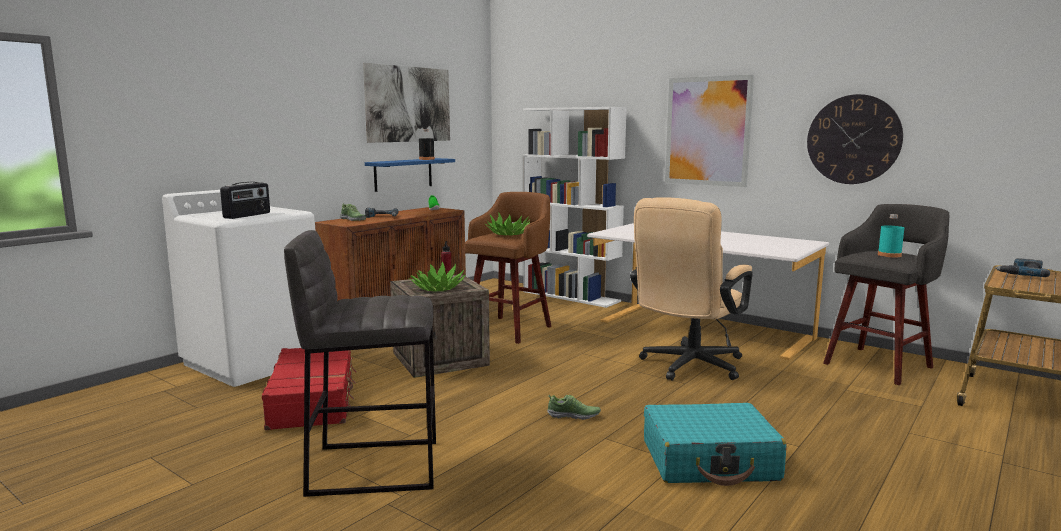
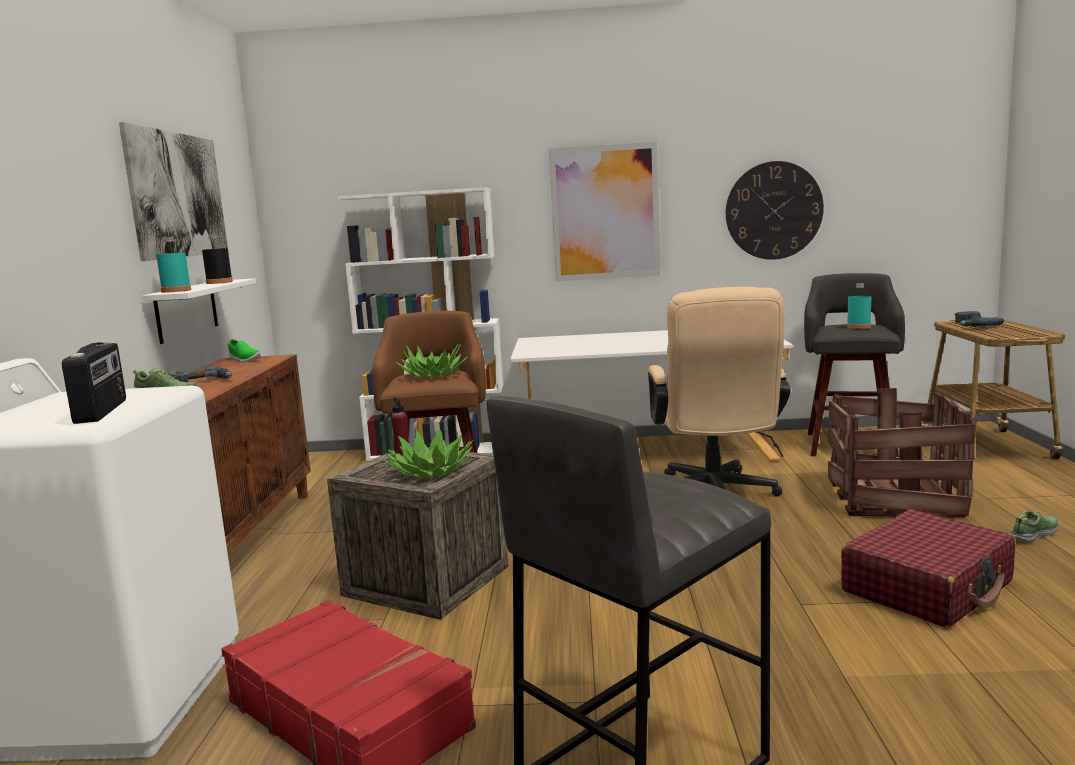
camera: 35 degrees left, 0 degrees up
(384, 161) = (176, 291): none -> turquoise bottle
(403, 174) = (187, 310): blue shelf -> white shelf
(573, 416) = (723, 592): shoe -> shoe (1034, 534)
(710, 461) = (927, 587): turquoise suitcase -> red suitcase
(823, 407) = (894, 498): none -> crate

